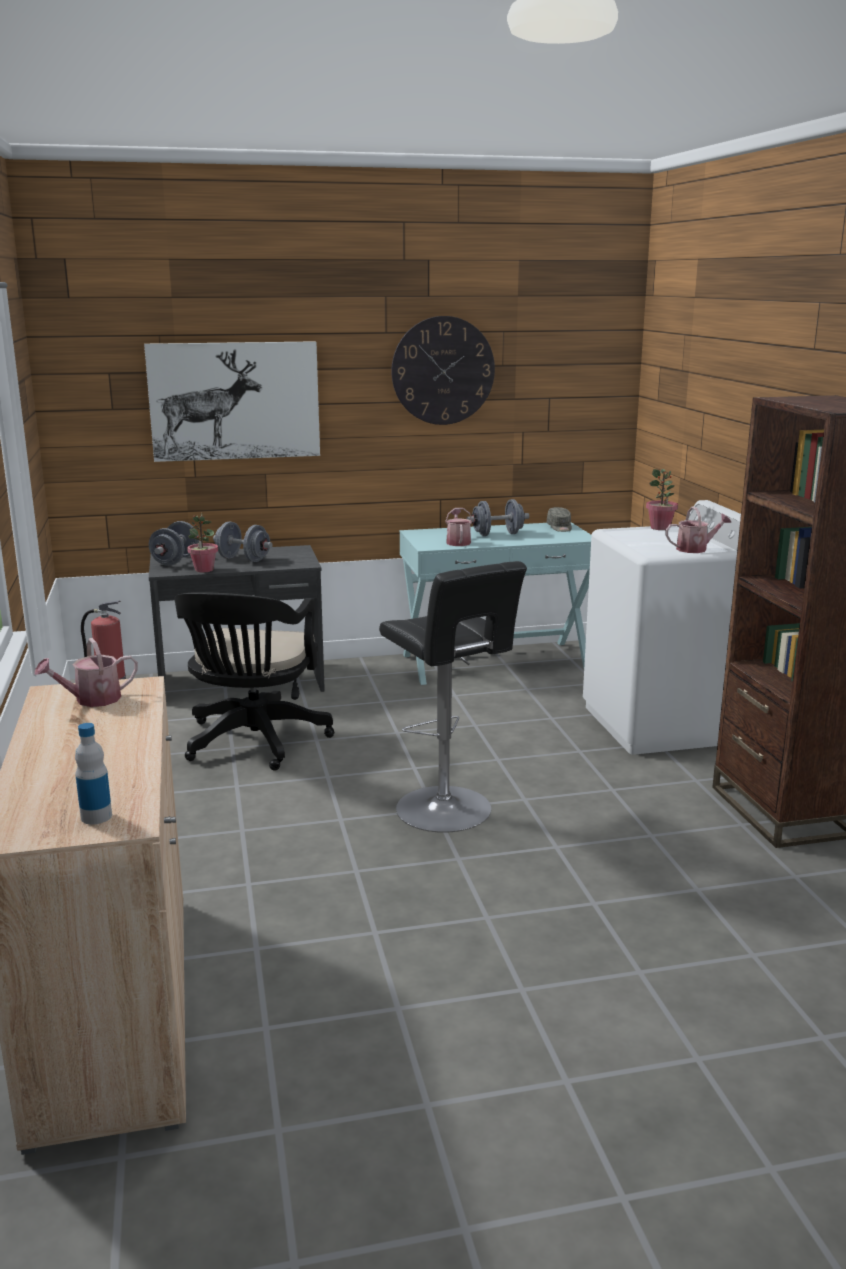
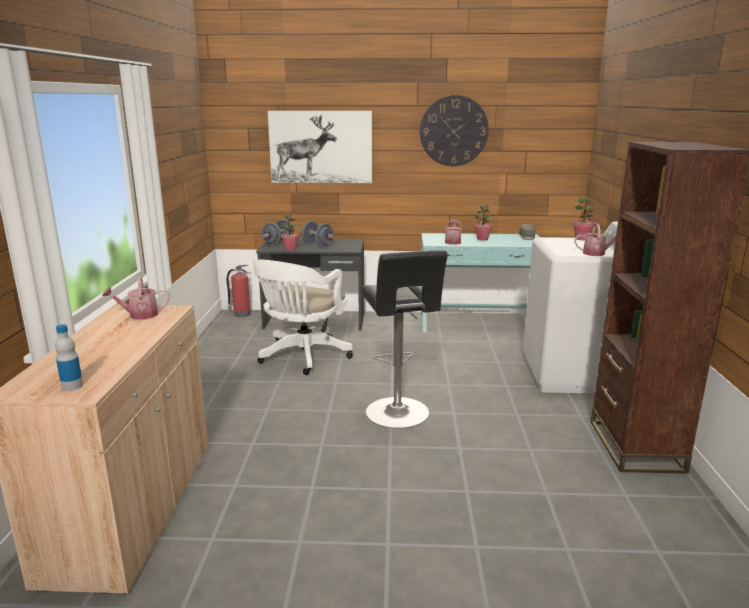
camera: 15 degrees right, 0 degrees up
(253, 743) = (302, 357): black office chair -> white office chair
(497, 534) = (482, 239): grey dumbbell -> potted plant

